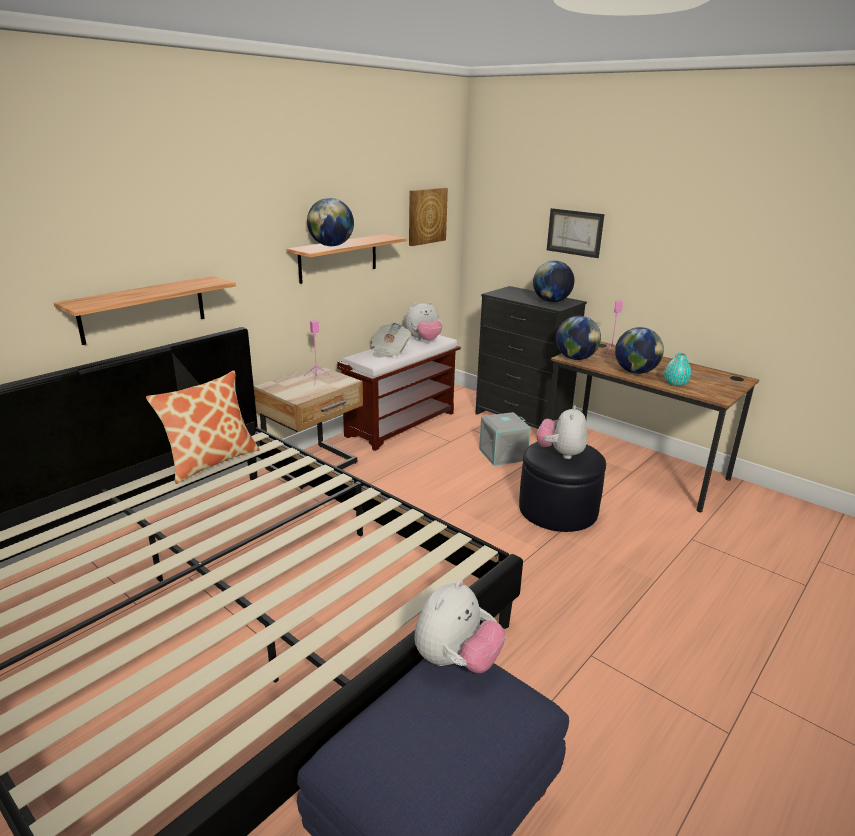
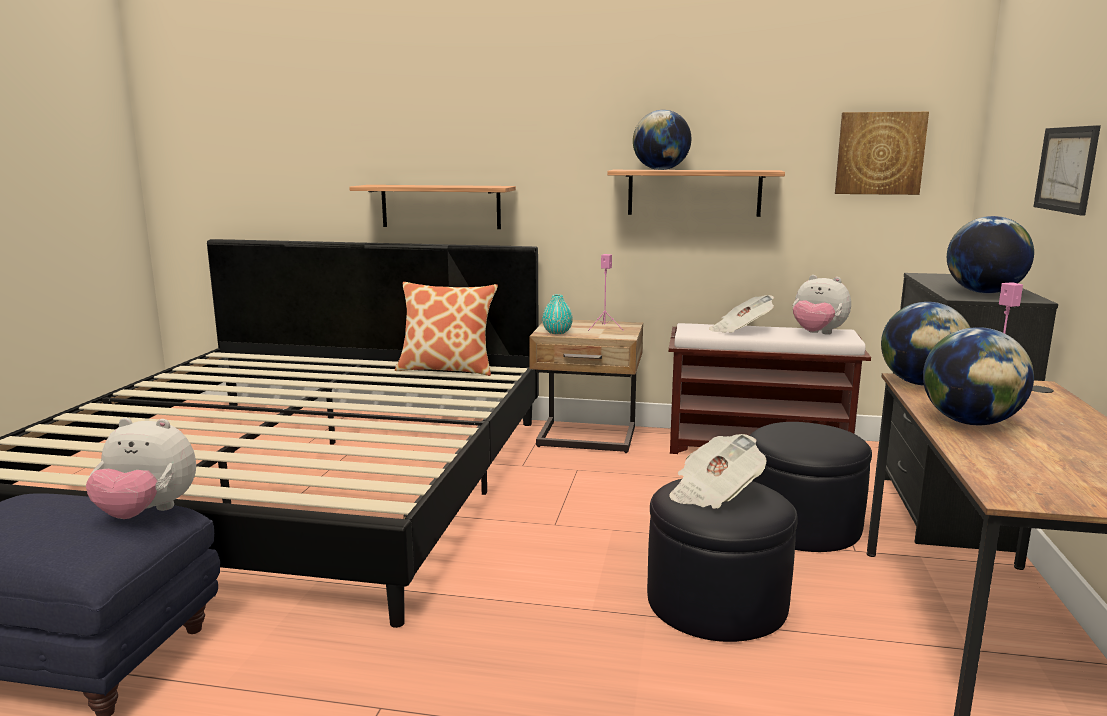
camera: 60 degrees right, 10 degrees down
(502, 455) = (801, 525): grey storage box -> black ottoman
(560, 453) = (714, 494): plush toy -> newspaper
(675, 384) = (992, 454): turquoise vase -> turquoise vase (557, 332)

